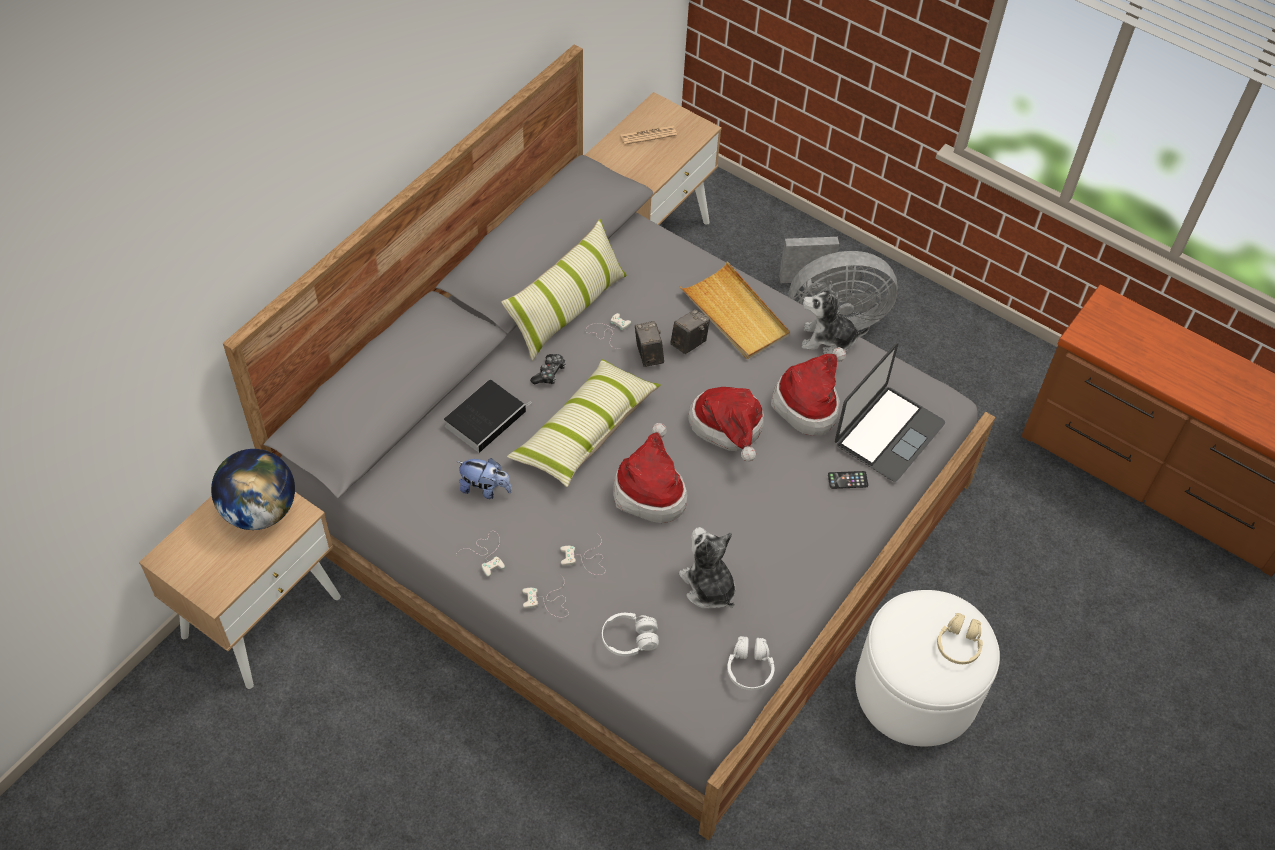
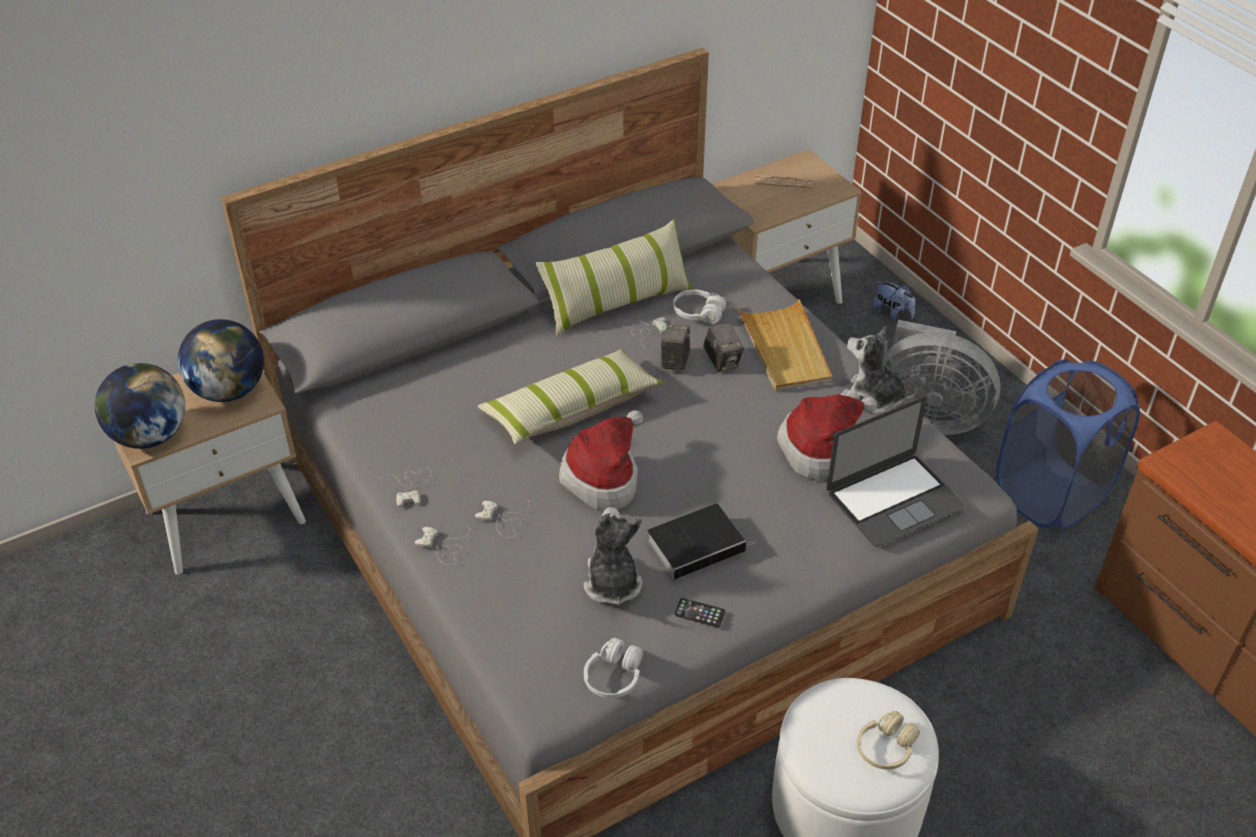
camera: 25 degrees right, 10 degrees down
(213, 582) = (150, 436): none -> globe
(485, 489) = (444, 431): plush toy -> plush toy (892, 313)
(486, 417) = (483, 371): book -> book (698, 544)
(549, 373) = (566, 351): game controller -> none
(629, 639) = (502, 606): white headphones -> white headphones (698, 313)
(689, 342) = (722, 361): camera -> camera turned 90 degrees clockwise
(728, 430) = (719, 448): hat -> none
(847, 480) = (823, 530): phone -> phone (699, 613)
(956, 362) = (1050, 494): none -> blue laundry basket

